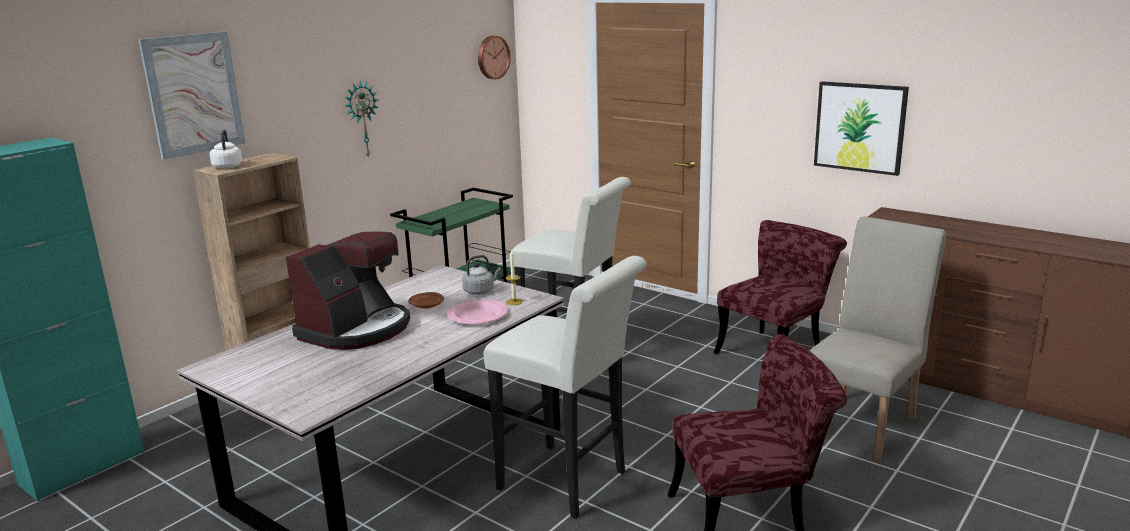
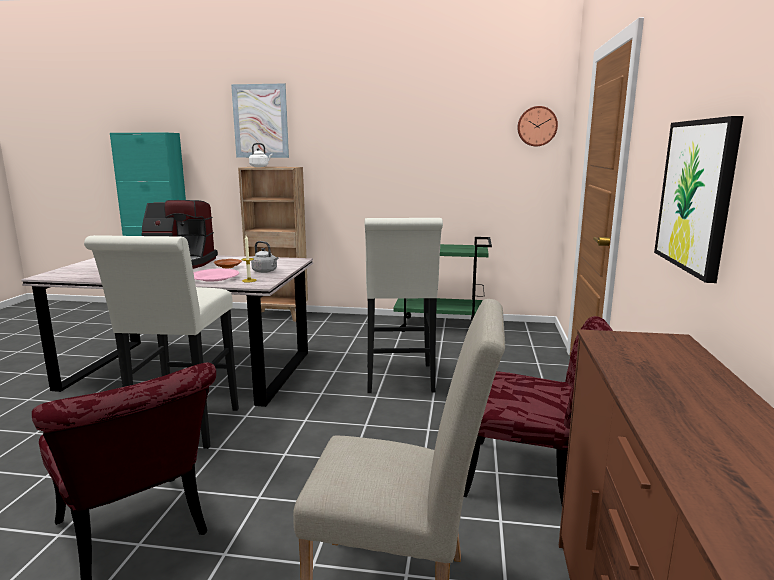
camera: 60 degrees right, 5 degrees down
(362, 119) = (384, 158): wall clock -> none

